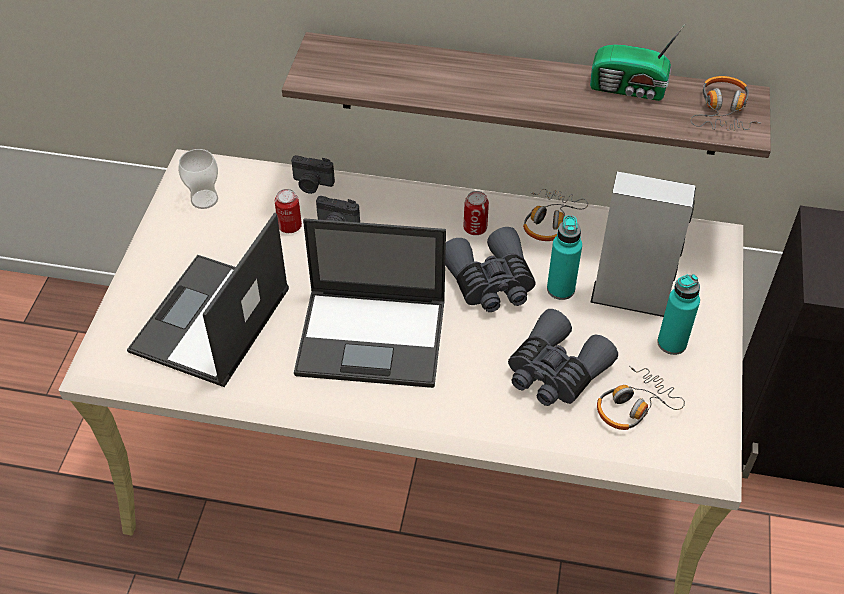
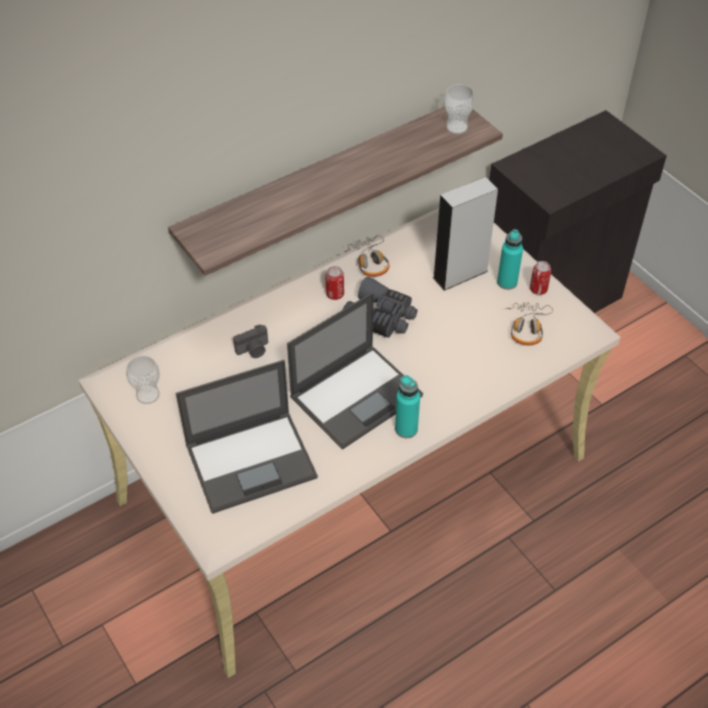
camera: 45 degrees left, 0 degrees up
(210, 322) = (252, 460): laptop -> laptop turned 90 degrees counterclockwise
(290, 226) = (225, 371): can -> can (538, 289)
(312, 184) = (205, 337): camera -> none
(555, 371) = (471, 340): grey binoculars -> none
(560, 289) = (421, 294): turquoise bottle -> turquoise bottle (406, 429)
(629, 89) = (397, 144): radio -> none
(722, 112) = (456, 127): headphones -> cup

